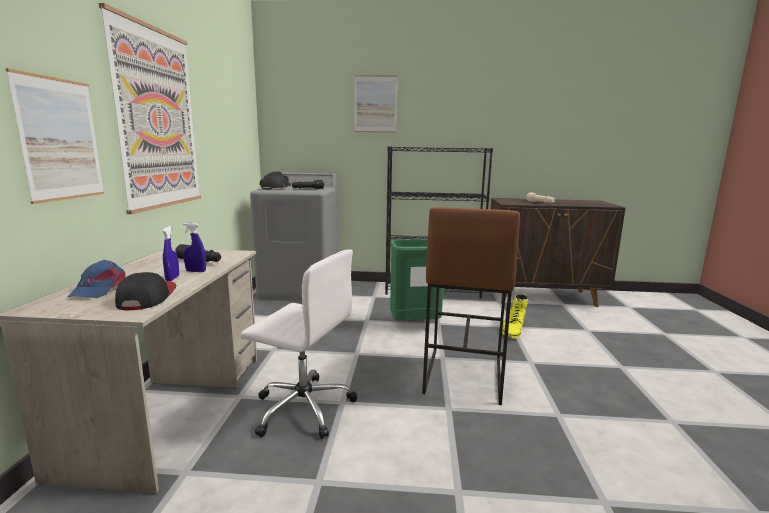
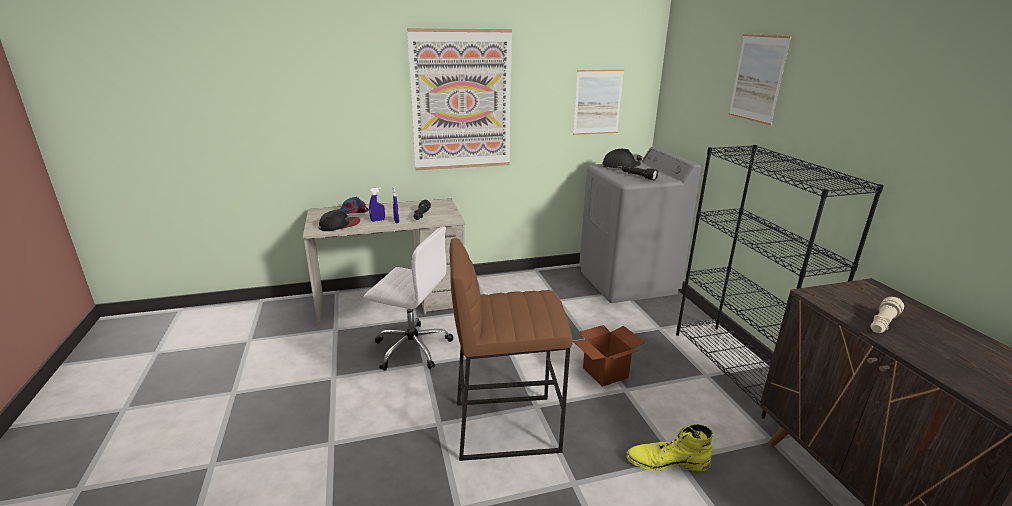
camera: 70 degrees right, 10 degrees up
(60, 139) = (363, 122): picture -> picture (598, 102)
(302, 407) = (411, 348): white office chair -> white office chair turned 75 degrees counterclockwise
(415, 324) = (605, 373): green trash can -> cardboard box

